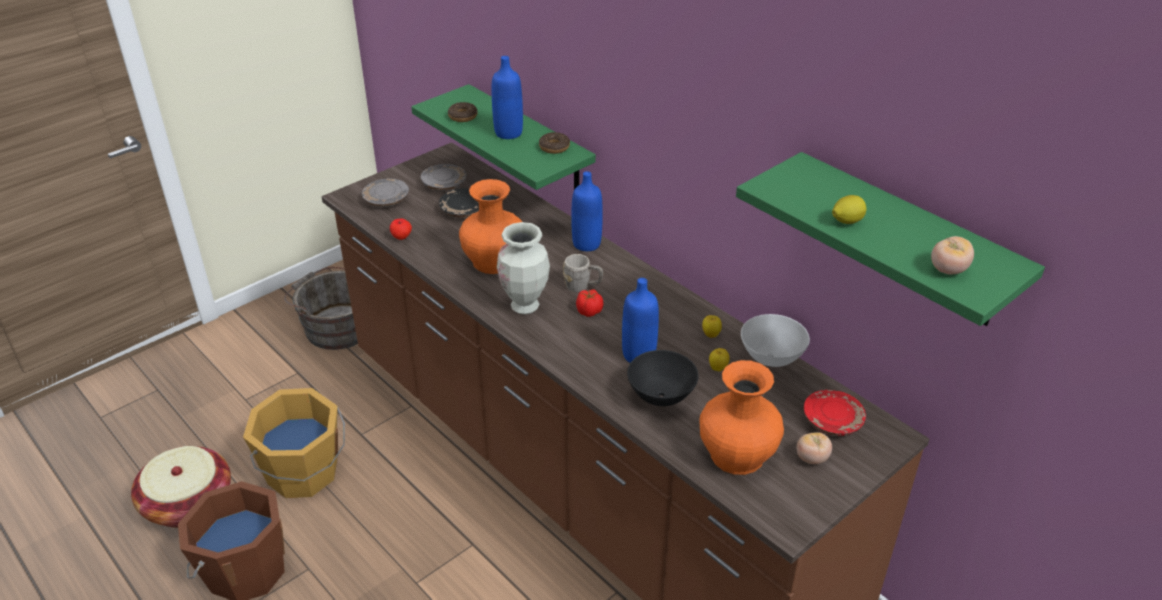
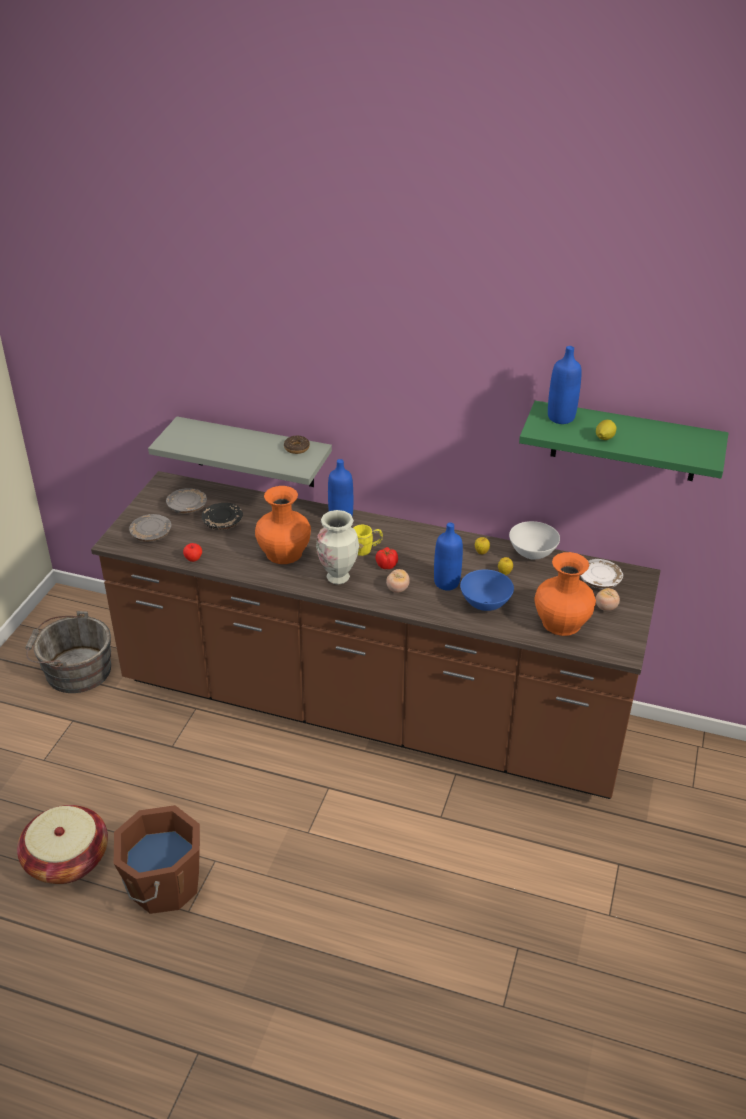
camera: 30 degrees left, 0 degrees up
(304, 473) = (149, 794): orange bucket -> none
(463, 116) = (200, 444): donut -> none
(508, 133) = (250, 447): blue bottle -> blue bottle (561, 417)
(529, 144) = (254, 452): green shelf -> grey shelf
(582, 287) = (366, 549): grey mug -> yellow mug
(660, 397) = (484, 605): black bowl -> blue bowl
(832, 421) = (599, 580): red plate -> white plate
(948, 270) = (683, 450): tomato -> tomato (397, 589)

